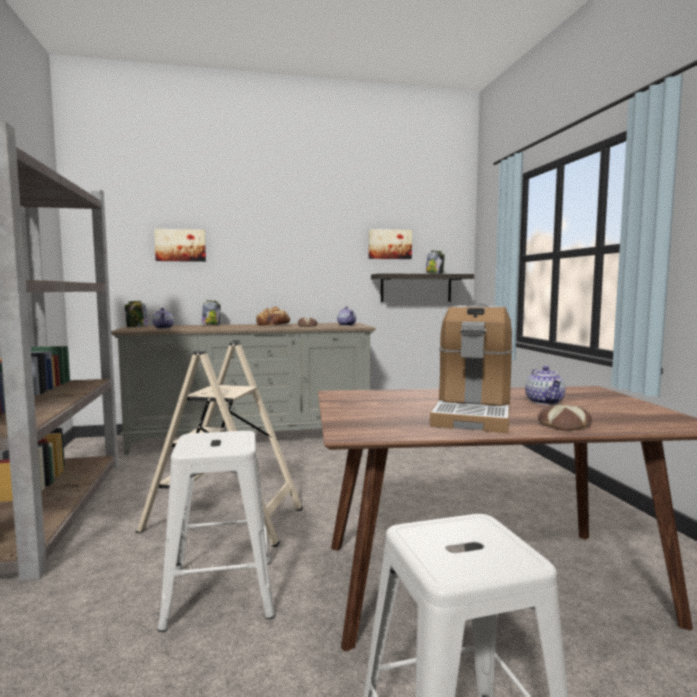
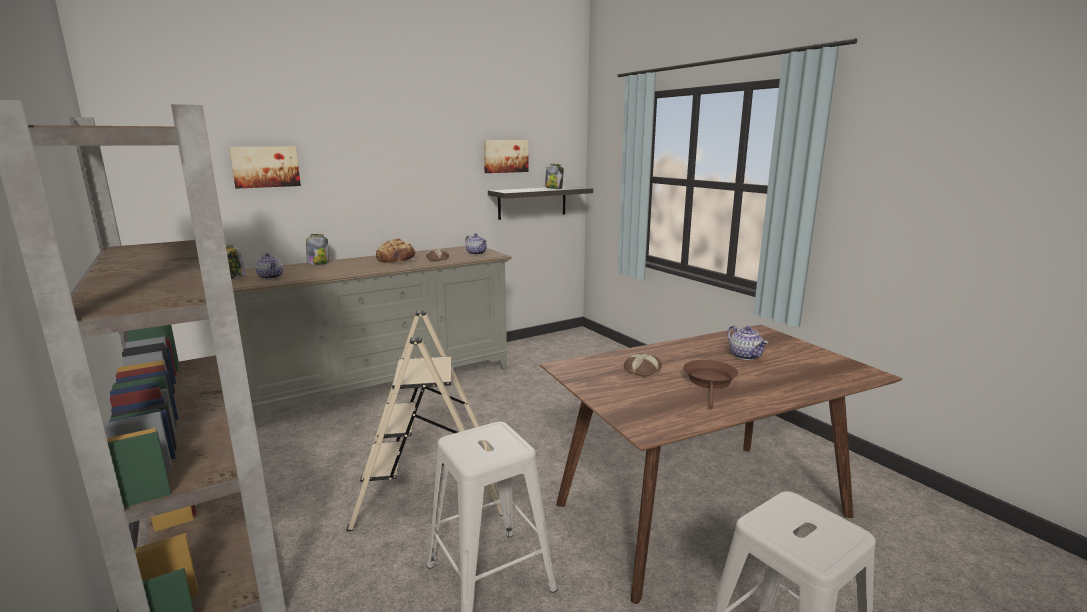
camera: 20 degrees left, 10 degrees up
(473, 413) = (710, 382): coffee machine -> brown frying pan
(563, 425) = (788, 388): bread -> bread (641, 369)

